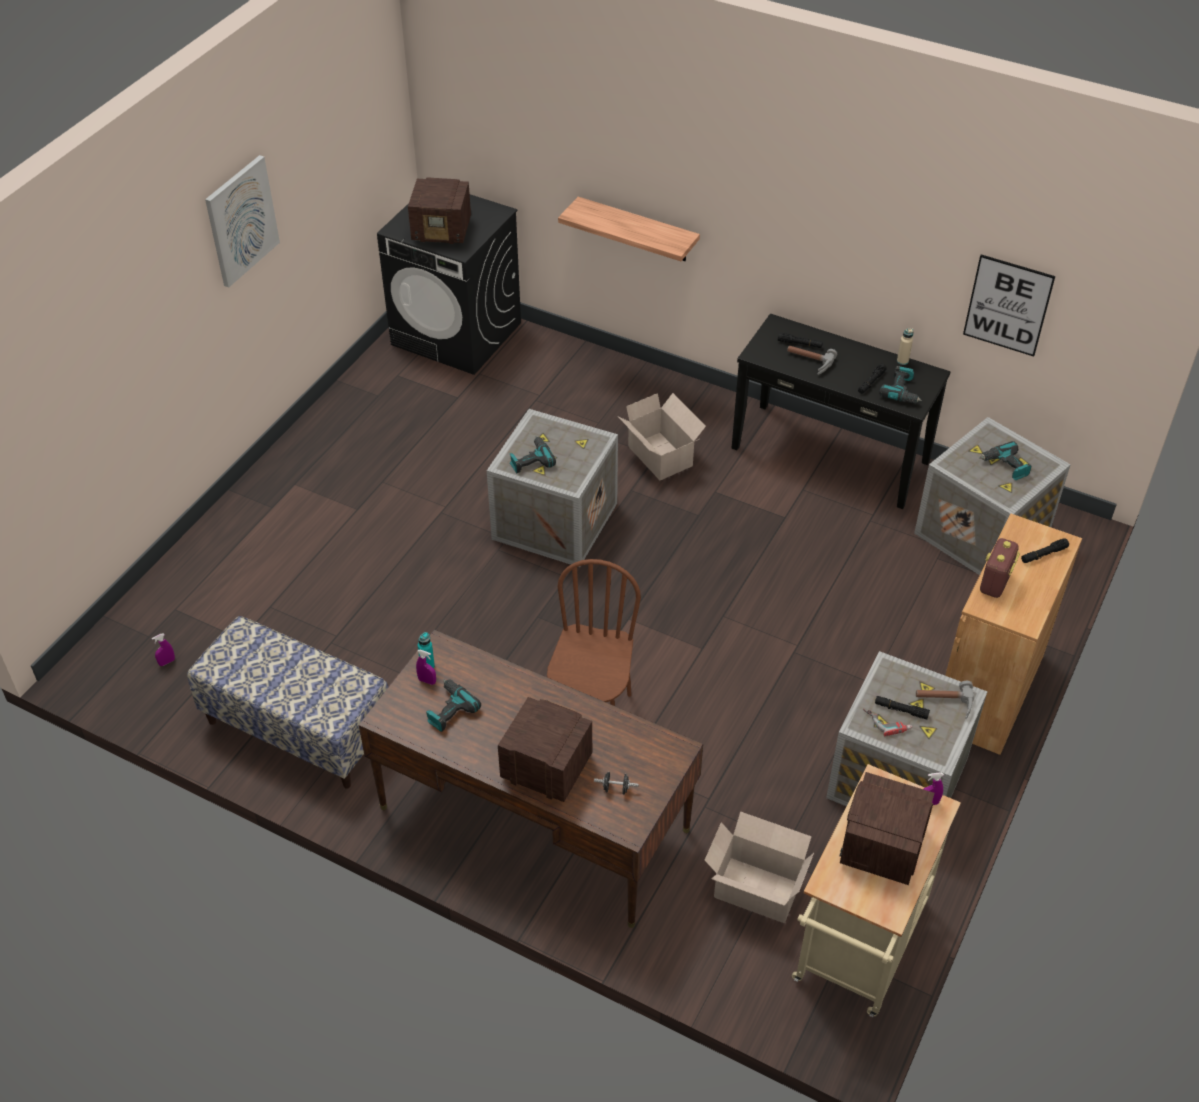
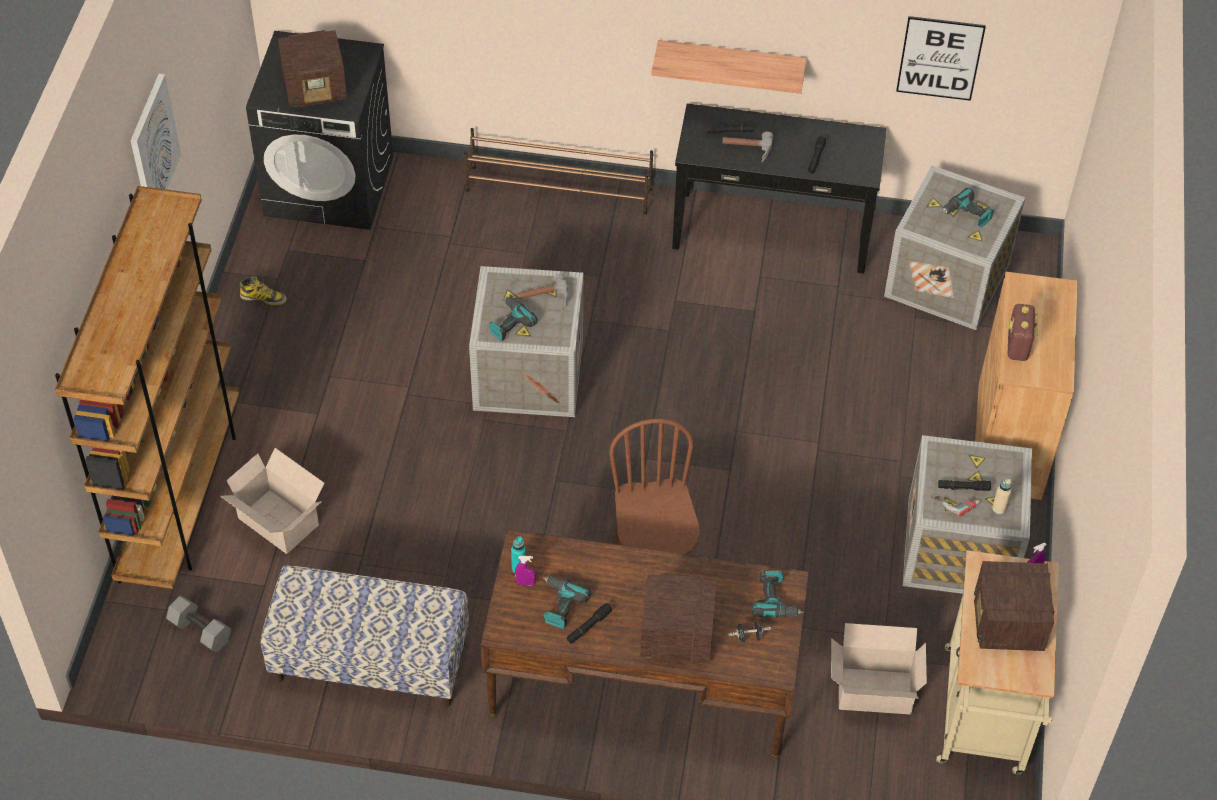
camera: 20 degrees left, 5 degrees up
(167, 662) = (199, 631): purple spray bottle -> grey dumbbell
(209, 548) = (181, 497): none -> brown bookcase
(358, 407) = (263, 298): none -> boot
(637, 230) = (529, 44): shelf -> shelf (731, 63)
(651, 379) = (559, 190): none -> brown shoe rack
(660, 457) = (605, 277): cardboard box -> cardboard box (279, 523)
(902, 361) = (837, 127): beige bottle -> beige bottle (998, 509)
(902, 391) = (849, 161): power drill -> power drill (775, 600)
(944, 703) = (999, 470): hammer -> hammer (544, 299)
(1043, 554) = (1050, 306): black flashlight -> black flashlight (588, 626)

